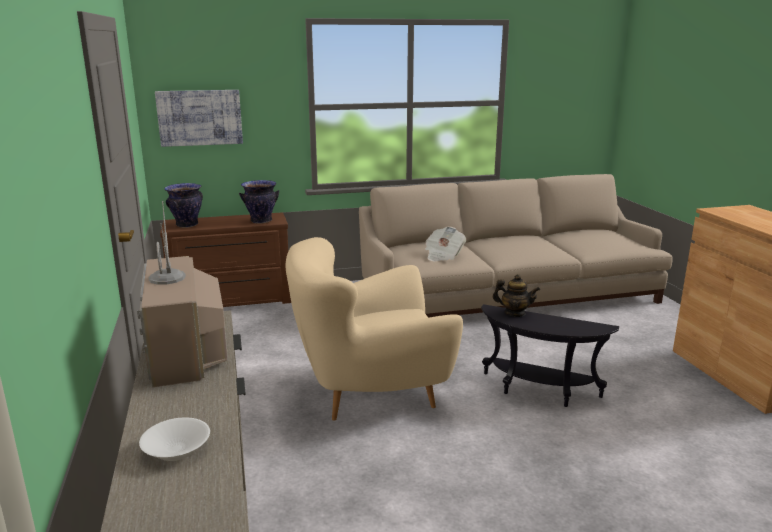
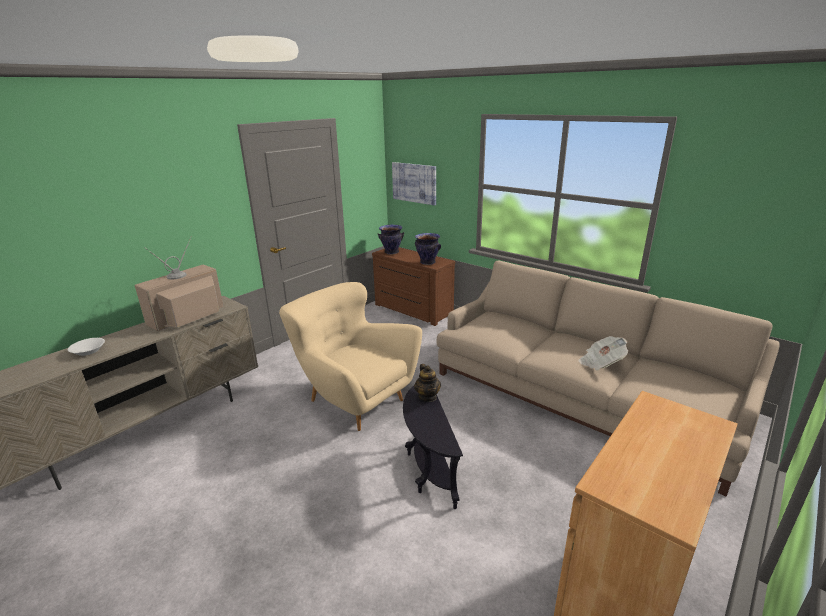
camera: 55 degrees right, 5 degrees up
(443, 255) = (500, 333): newspaper -> newspaper (601, 363)

